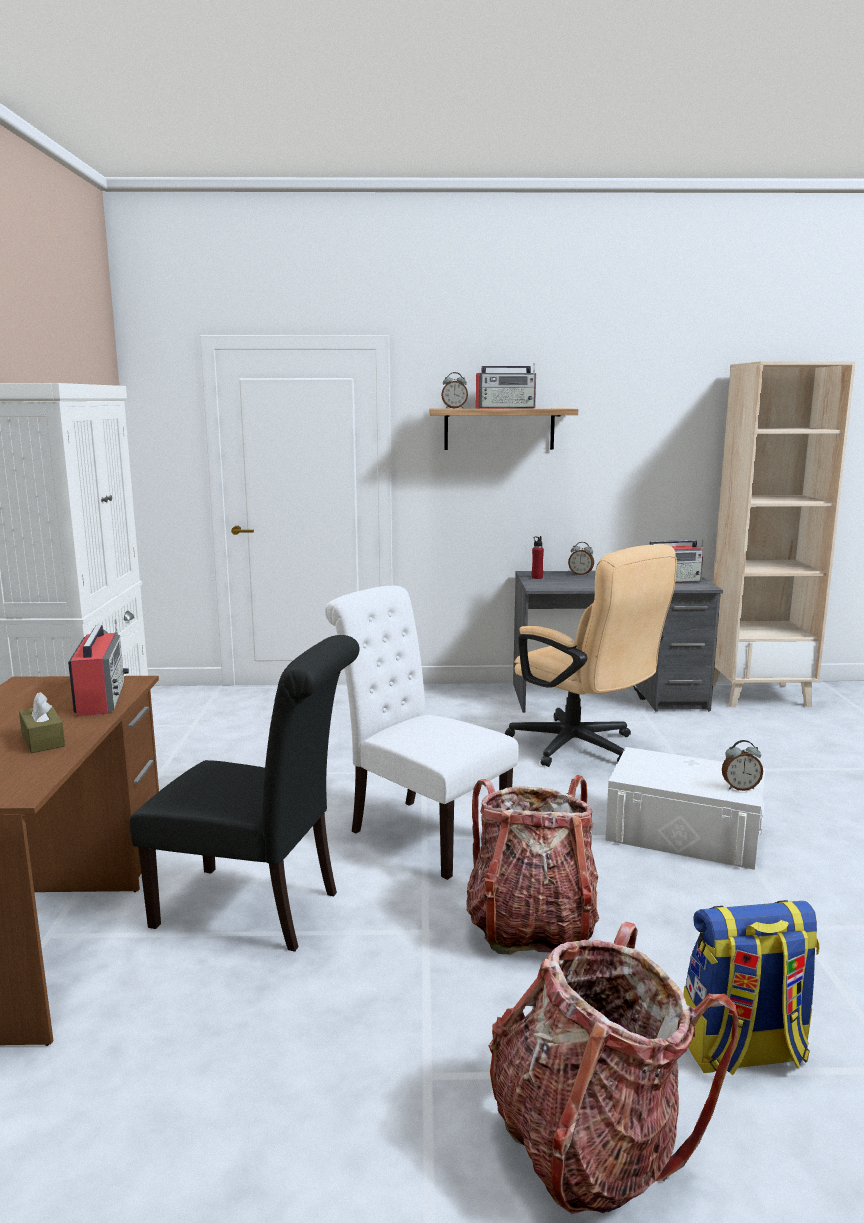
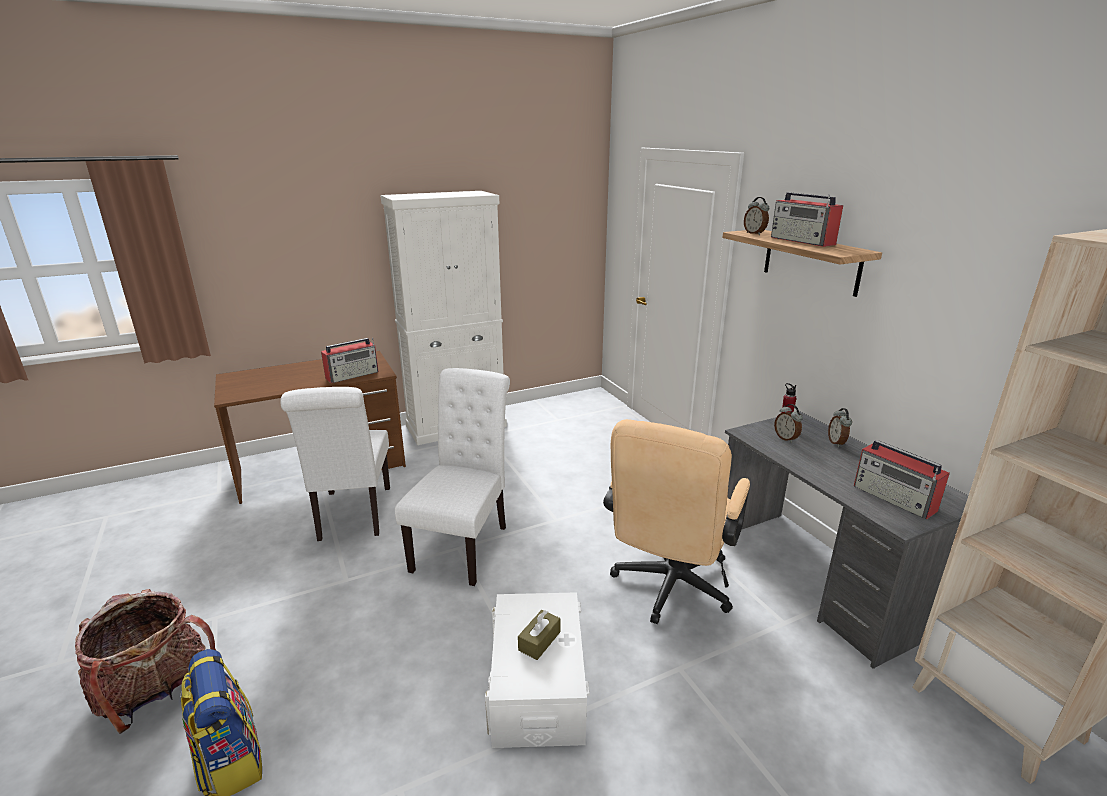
camera: 65 degrees right, 10 degrees up
(43, 740) = (292, 382): brown tissue box -> brown tissue box (539, 641)
(258, 910) = (353, 516): black chair -> white chair
(531, 926) = (362, 623): backpack -> none
(740, 788) = (522, 680): alarm clock -> alarm clock (786, 438)

